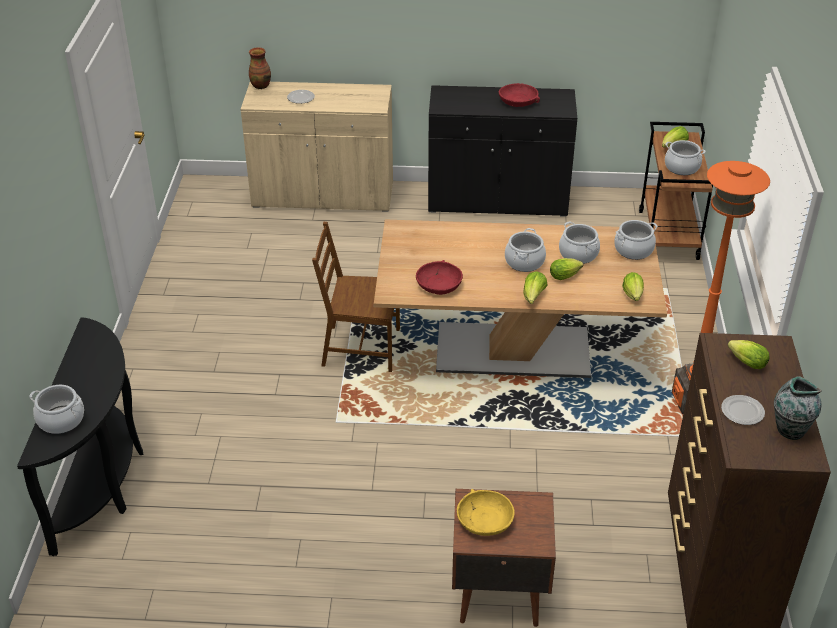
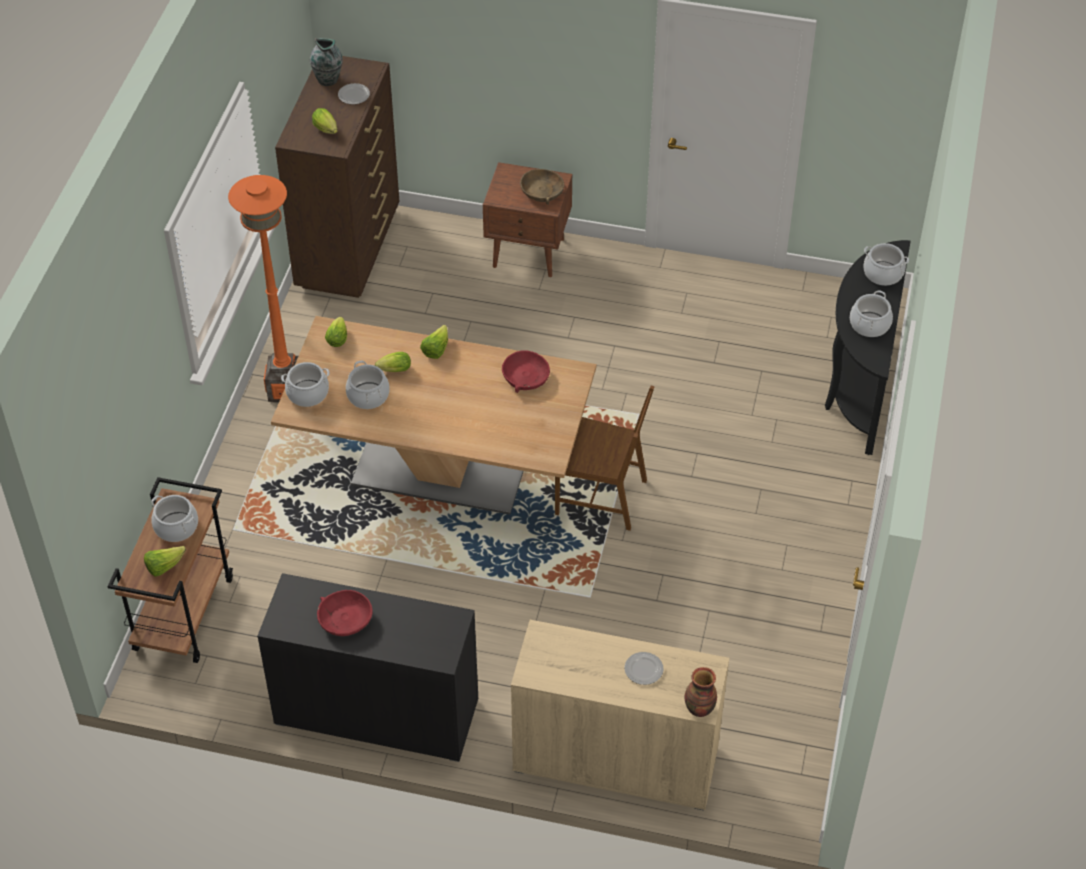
camera: 170 degrees left, 10 degrees up
(484, 520) = (542, 191): yellow bowl -> brown bowl
(524, 262) = (428, 393): cooking pot -> cooking pot (869, 324)

